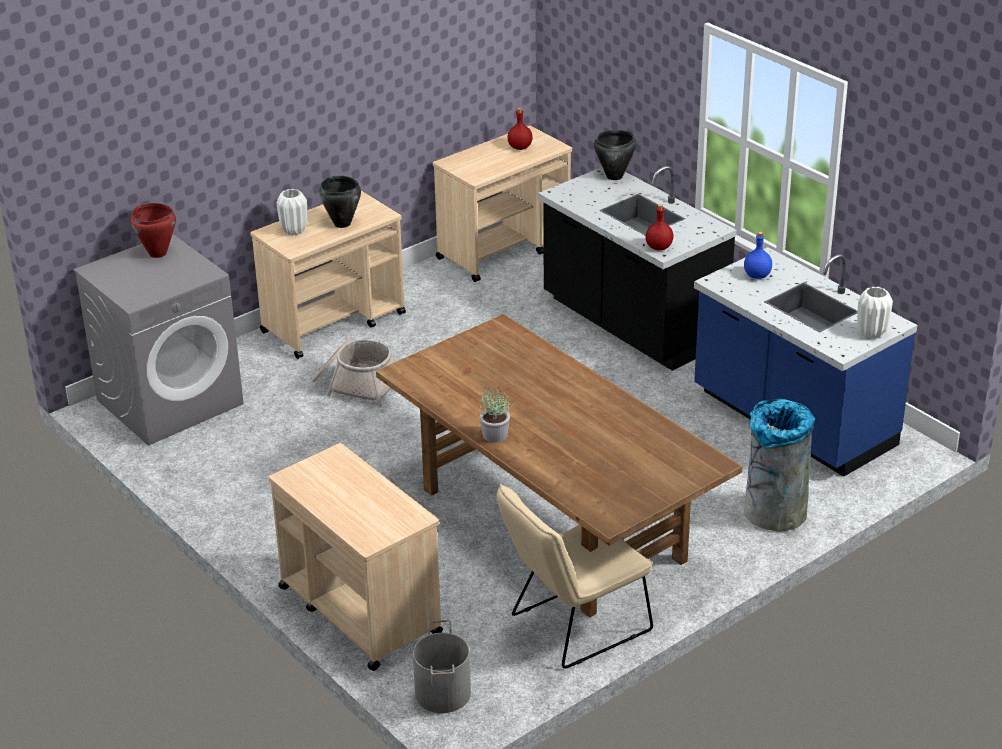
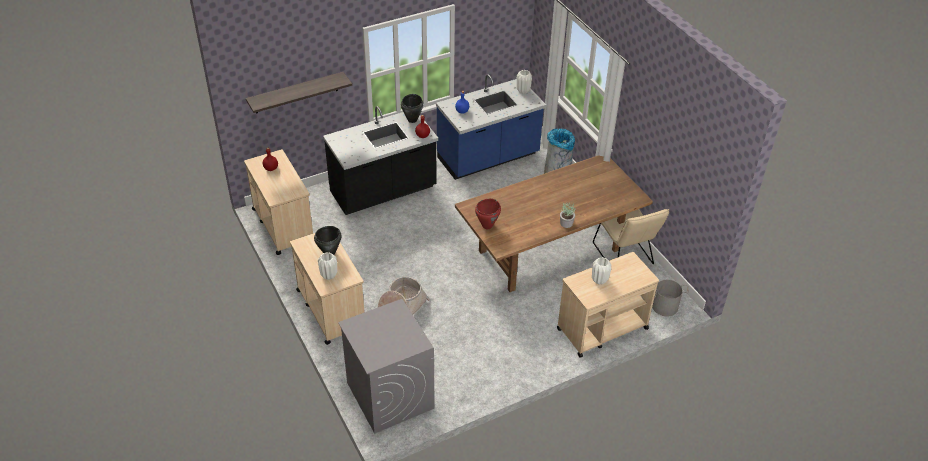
camera: 80 degrees left, 10 degrees up
(157, 253) = (363, 330): red cooking pot -> red cooking pot (487, 226)
(346, 484) = (599, 280): none -> white vase
(610, 70) = (296, 93): none -> shelf
(614, 176) = (339, 136): black cooking pot -> black cooking pot (412, 120)

